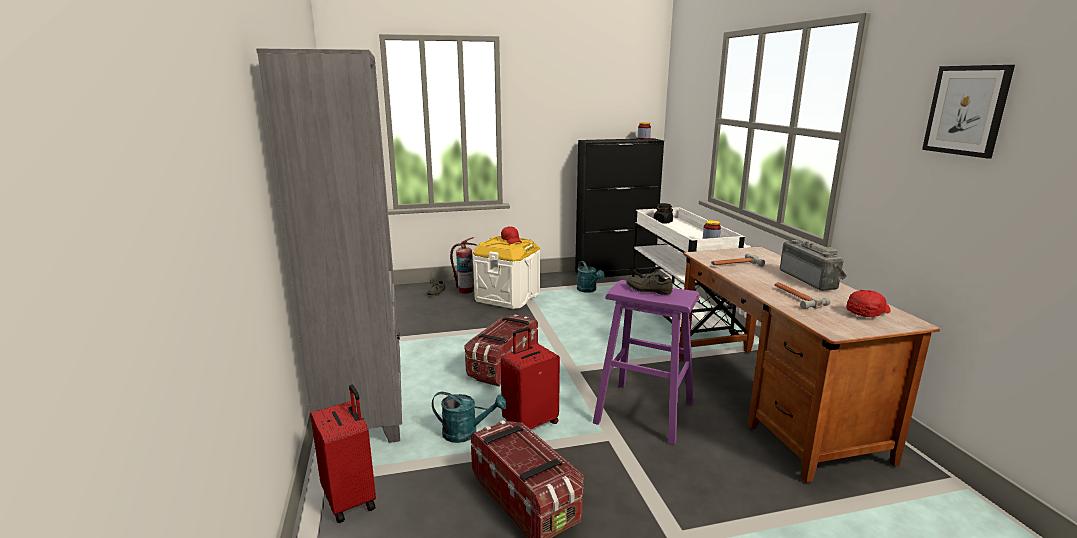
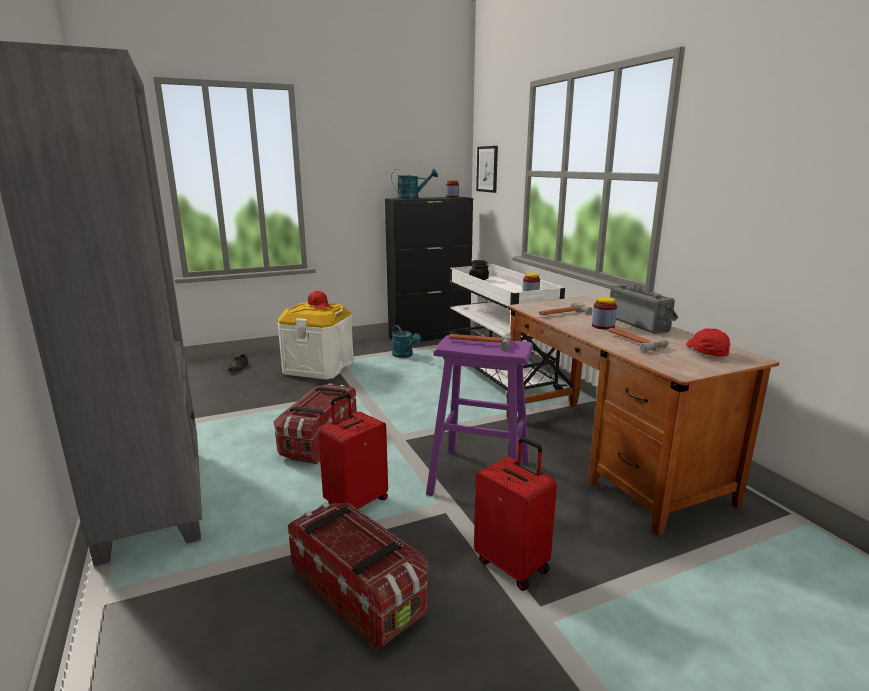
camera: 10 degrees left, 0 degrees up
(351, 499) = (138, 621): red suitcase -> red suitcase (513, 565)
(465, 290) = (271, 364): fire extinguisher -> none
(466, 433) = (282, 521): turquoise watering can -> turquoise watering can (412, 198)
(649, 289) = (479, 343): grey shoe -> hammer
(771, 280) = (603, 326): none -> jar
(867, 312) = (706, 352): red cap -> red cap turned 45 degrees counterclockwise
(966, 110) = (791, 138): picture -> picture (487, 169)

